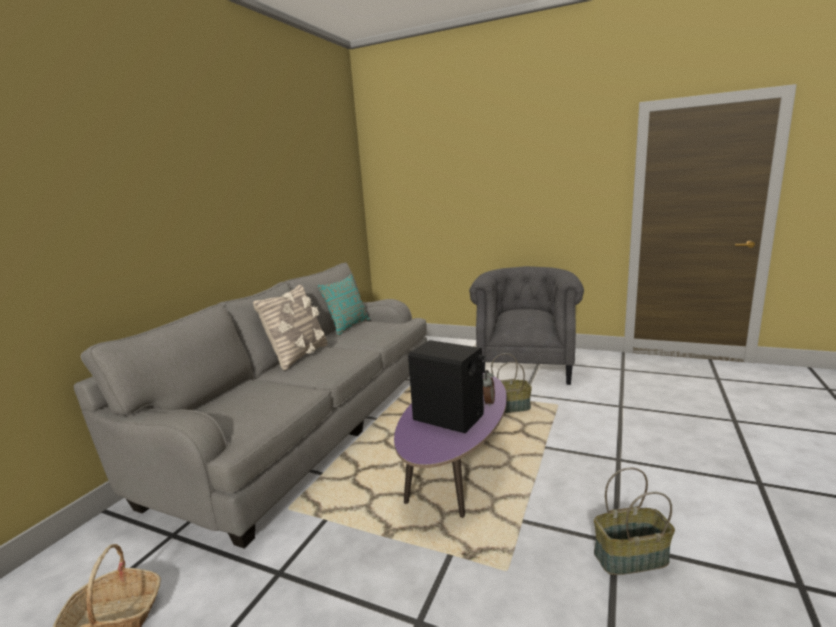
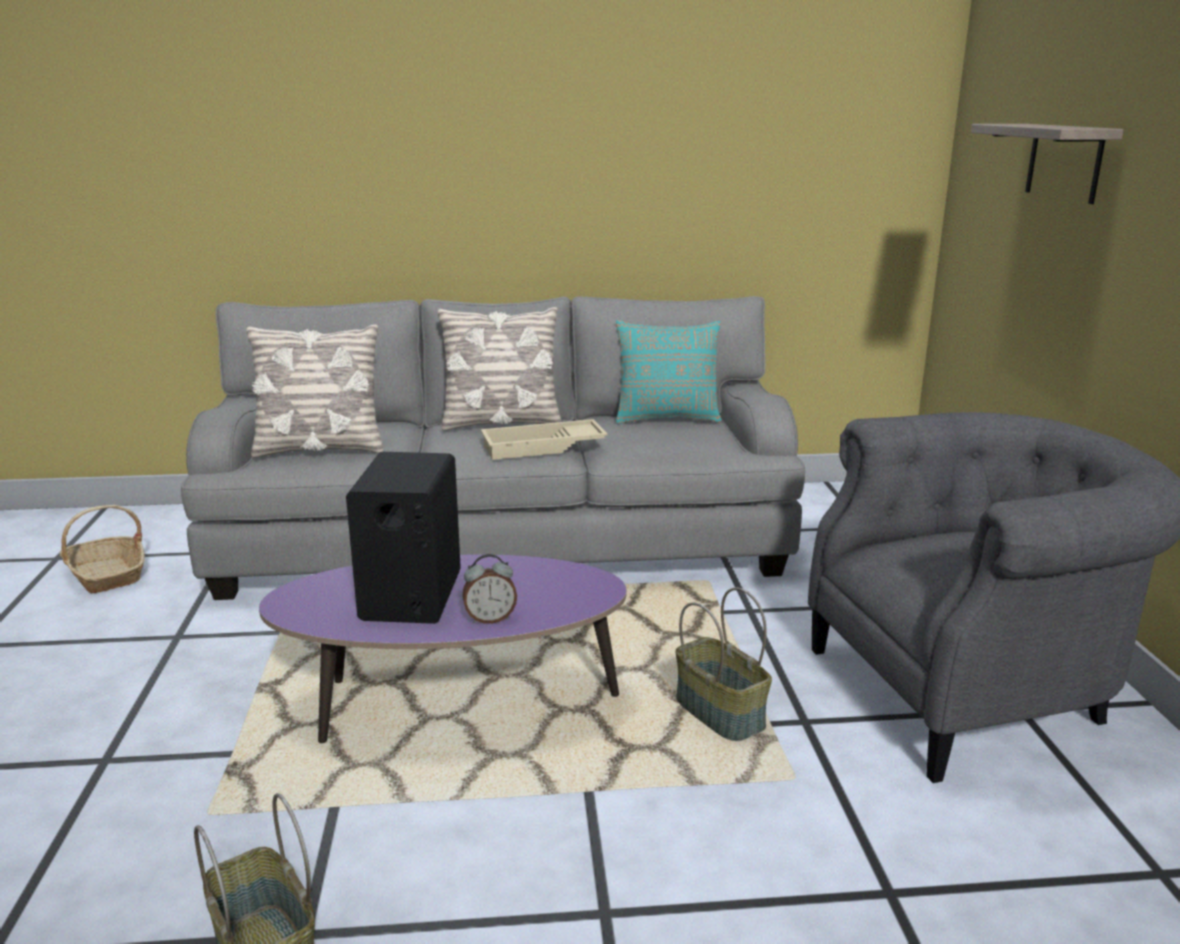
camera: 60 degrees right, 5 degrees up
(256, 407) = (320, 450): none -> beige pillow
(349, 352) = (543, 447): none -> beige tray
(445, 187) = (1064, 162): none -> shelf

